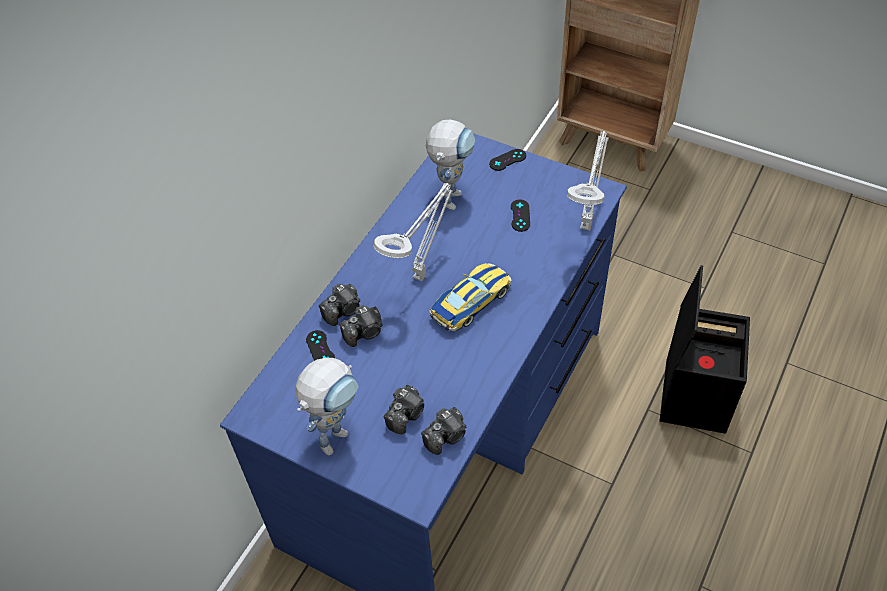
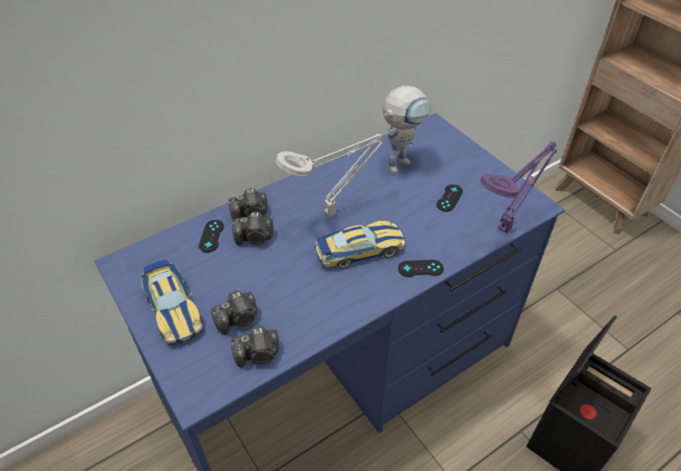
camera: 25 degrees right, 5 degrees down
(336, 432) = (172, 307): toy robot -> toy car
(507, 160) = (466, 152): black game controller -> black game controller (420, 268)
(586, 224) = (506, 227): grey table lamp -> purple table lamp

